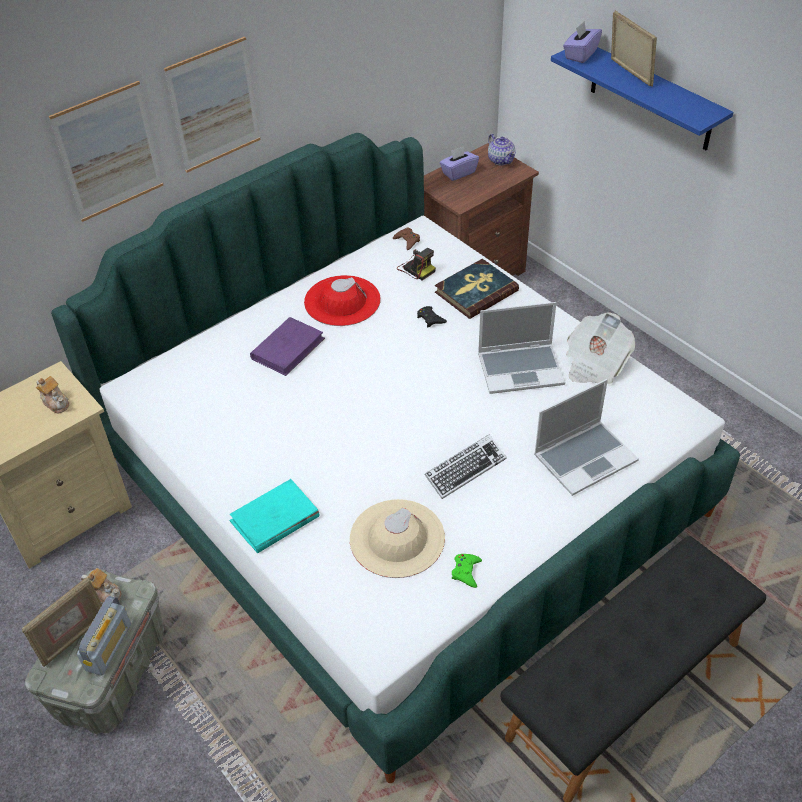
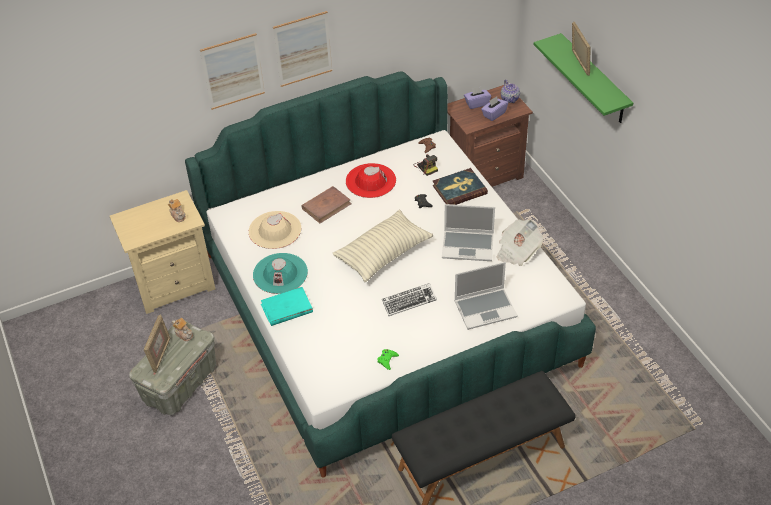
camera: 15 degrees right, 0 degrees up
(73, 638) = (160, 355): picture frame -> picture frame turned 45 degrees counterclockwise
(109, 646) = (179, 363): radio -> none
(247, 464) = (280, 273): none -> turquoise hat
(288, 349) = (326, 206): purple book -> brown book
(397, 538) = (354, 333): beige hat -> beige hat (275, 230)
(399, 404) = (383, 254): none -> pillow
(580, 54) = (553, 44): purple tissue box -> purple tissue box (494, 114)
(651, 97) = (594, 80): blue shelf -> green shelf

